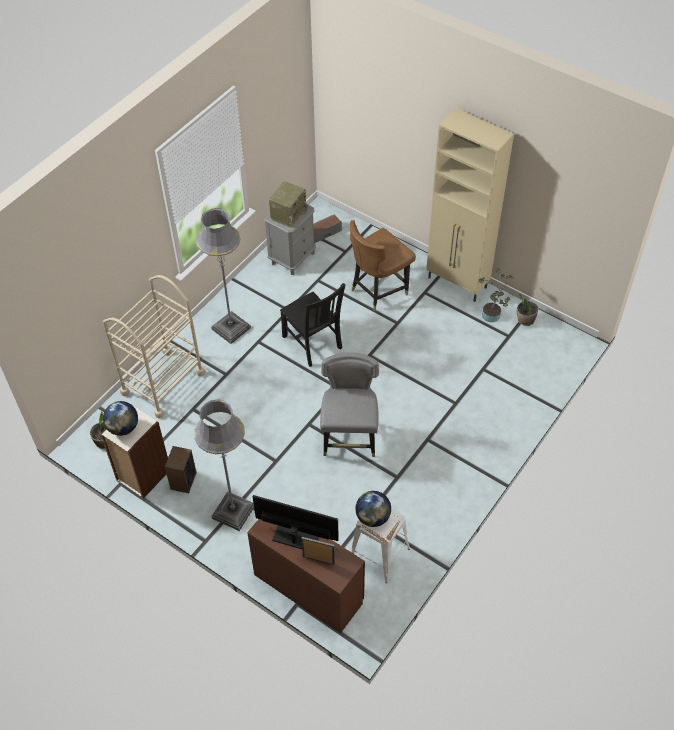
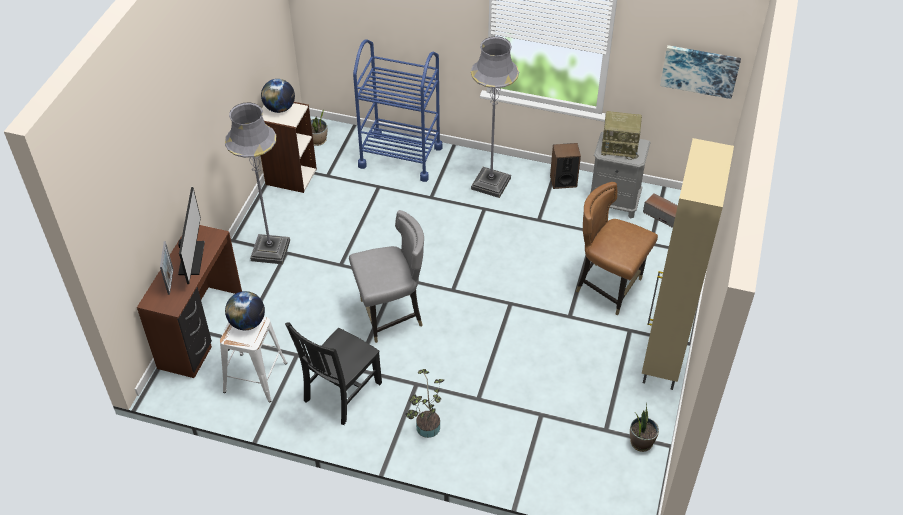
camera: 70 degrees right, 5 degrees down
(163, 383) = (400, 156): beige cart -> blue cart
(183, 481) = (293, 205): speaker -> speaker (563, 181)
(290, 119) = (700, 70): none -> picture
(313, 343) = (503, 252): black chair -> black chair (341, 393)
(492, 316) = (628, 406): potted plant -> potted plant (426, 429)

